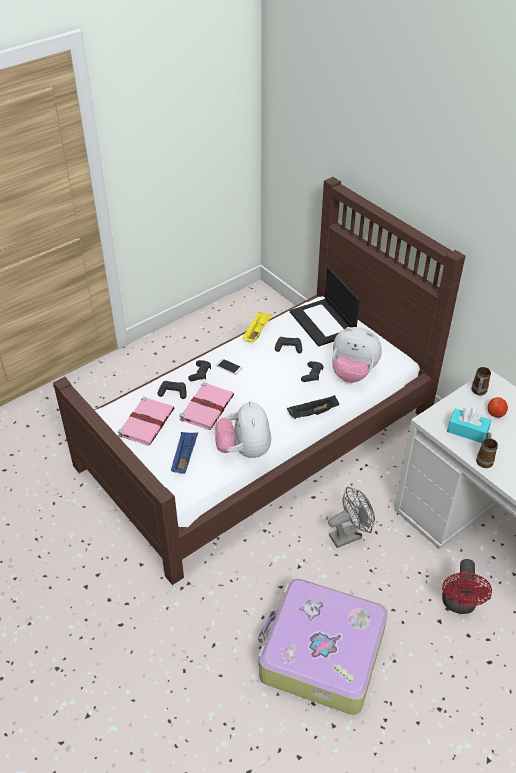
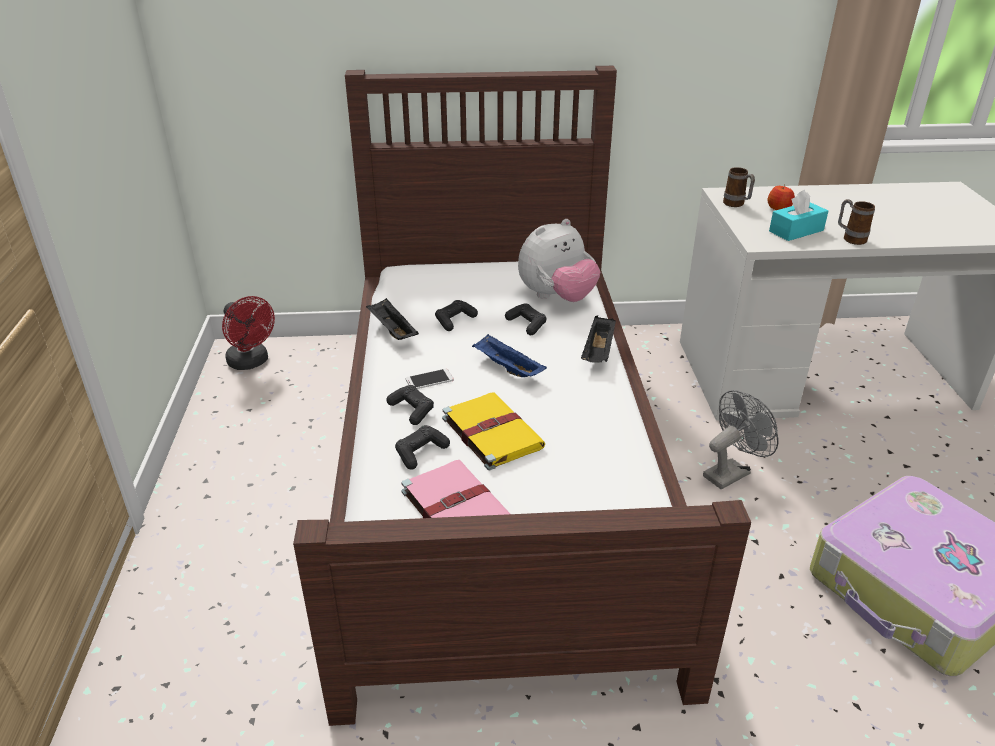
camera: 55 degrees left, 10 degrees down
(184, 457) = (577, 498): blue tray -> blue tray (506, 368)
(207, 407) = (490, 432): pink book -> yellow book
(244, 450) = (614, 434): plush toy -> none
(257, 332) = (392, 331): yellow tray -> black tray
(323, 323) = (442, 280): laptop -> none
(349, 535) = (731, 472): grey fan -> grey fan turned 45 degrees clockwise
(459, 605) = (888, 440): red fan -> red fan (251, 362)

